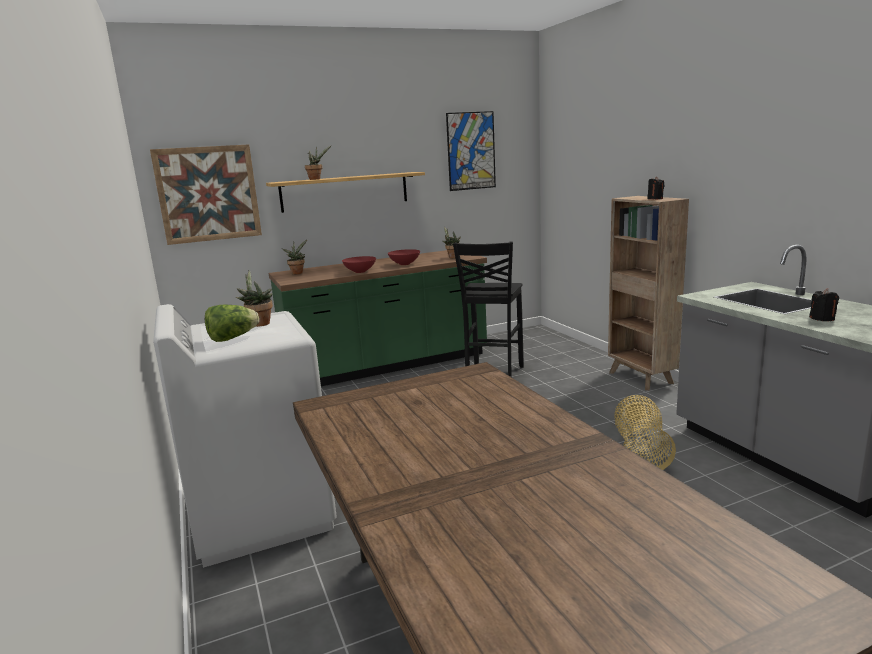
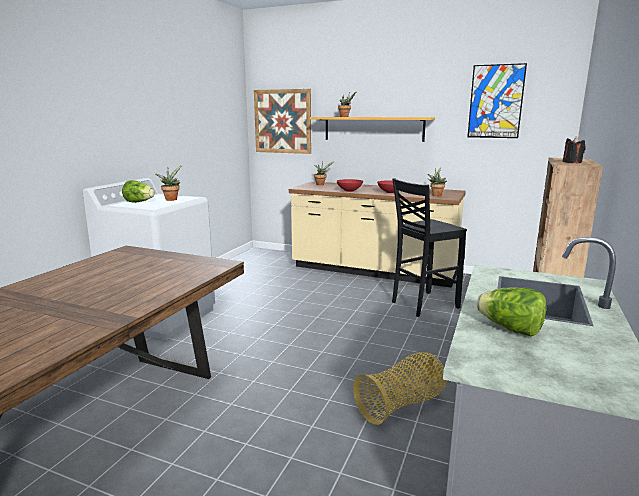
camera: 45 degrees right, 0 degrees up
(387, 365) = (373, 271): green counter -> beige counter
(822, 318) = (510, 329): black candle -> lettuce

